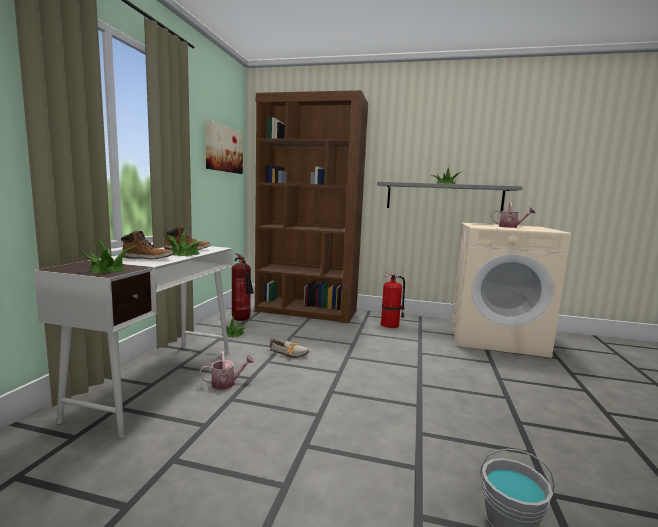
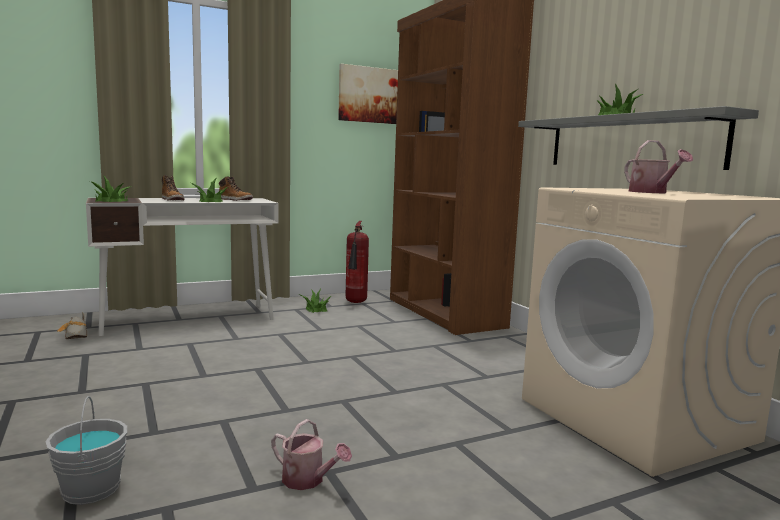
camera: 50 degrees right, 0 degrees up
(227, 383) = (214, 335): watering can -> watering can (308, 480)
(290, 354) = (312, 336): shoe -> shoe (76, 335)
(391, 325) = (504, 352): fire extinguisher -> none

